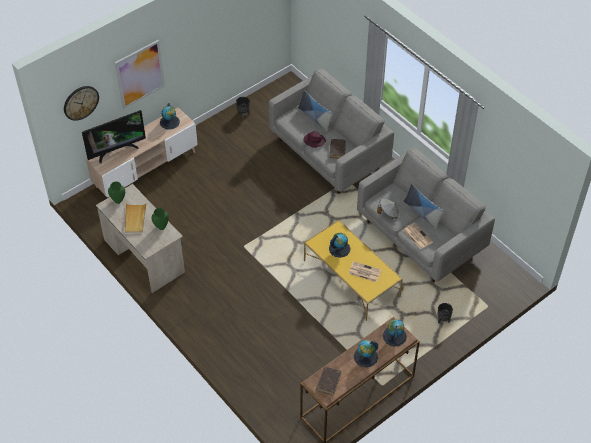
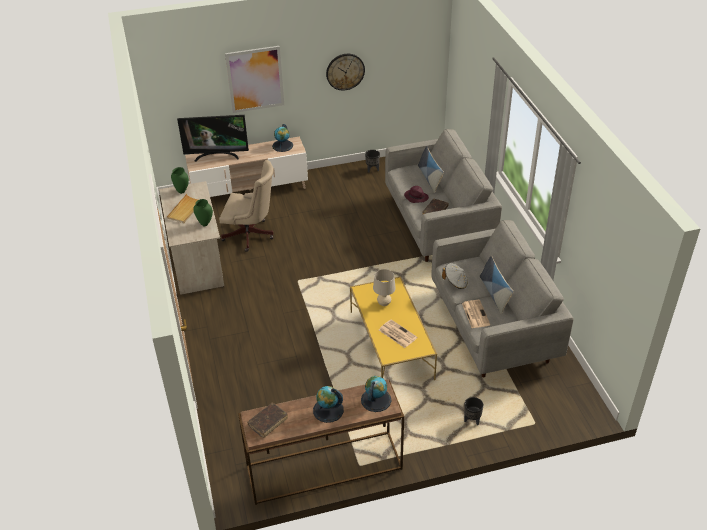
camera: 25 degrees right, 10 degrees down
(81, 102) = (182, 86): wall clock -> wall clock (345, 71)
(177, 215) = (251, 235): none -> beige office chair
(339, 248) = (384, 303): globe -> beige table lamp

